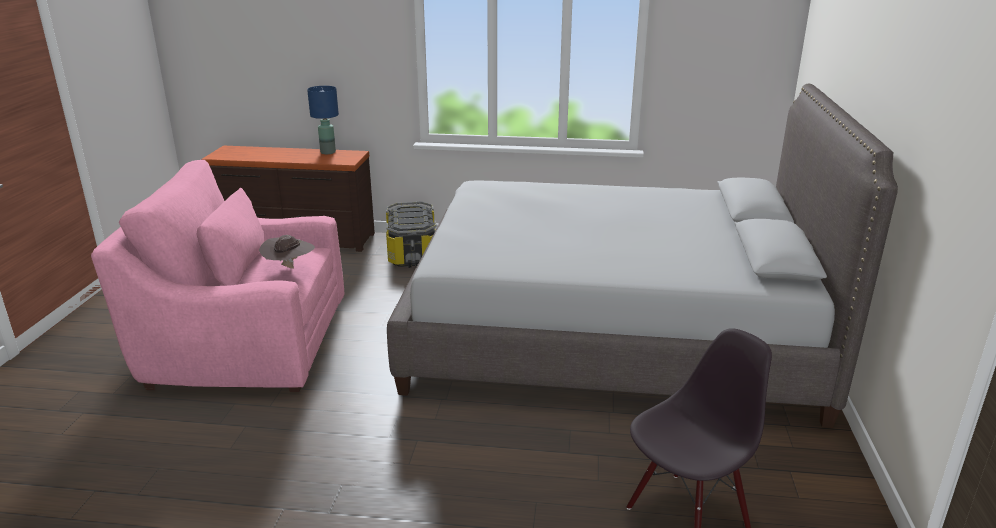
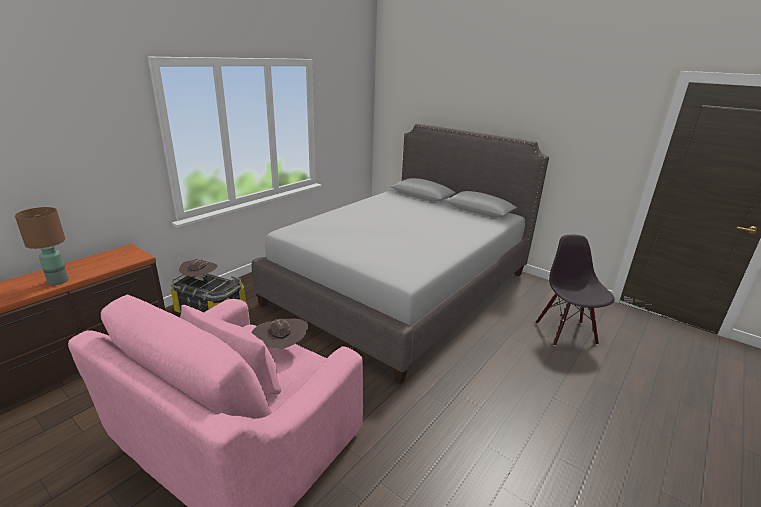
camera: 60 degrees left, 0 degrees up
(280, 158) = (58, 281): none -> brown table lamp
(327, 152) = (96, 258): blue table lamp -> none
(411, 213) = (200, 280): none -> brown hat

